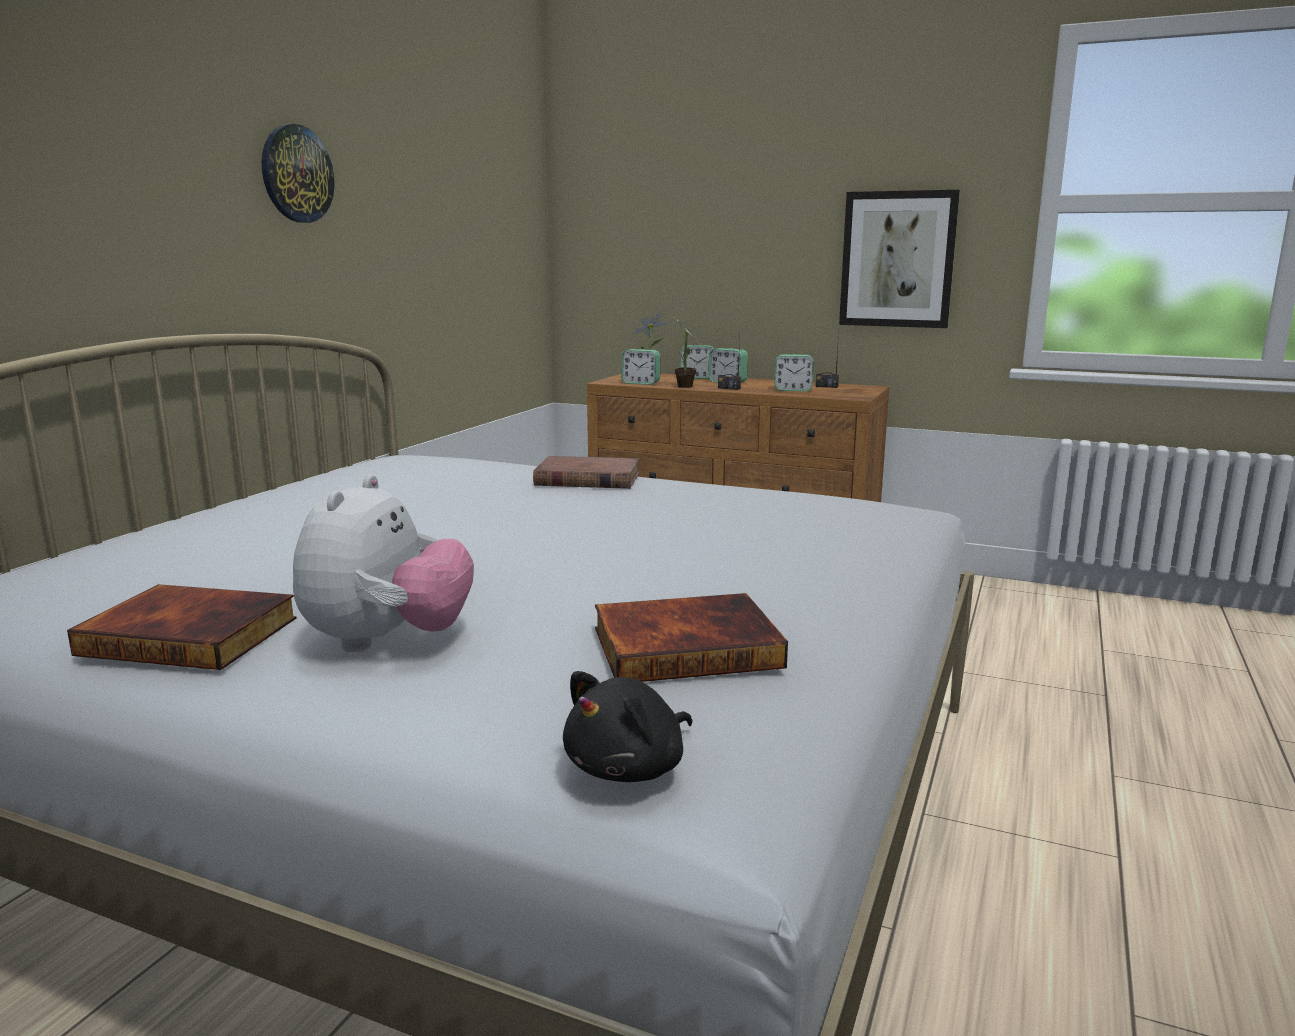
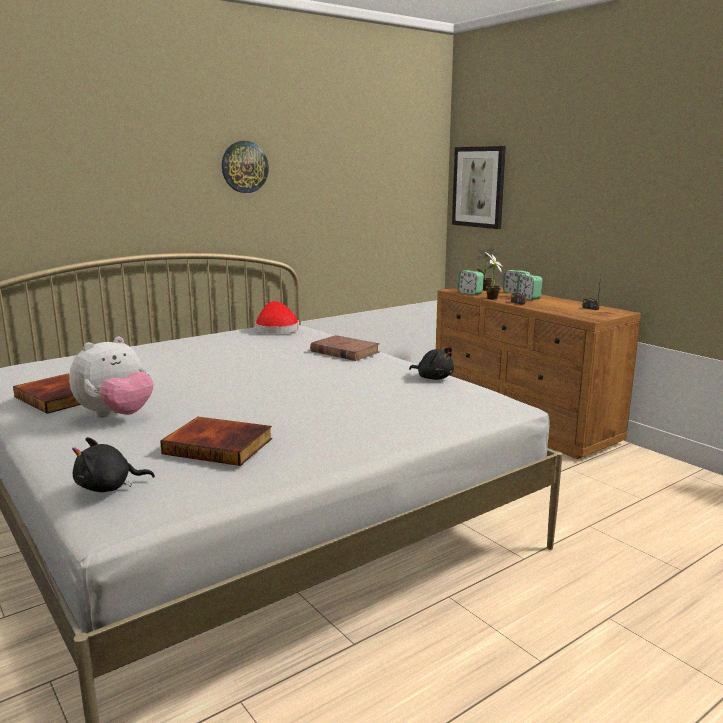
camera: 30 degrees right, 0 degrees up
(407, 463) = (276, 329): none -> red hat
(779, 494) = (433, 378): none -> black plush toy
(793, 390) = (559, 308): alarm clock -> none
(897, 259) = (654, 219): picture -> picture (479, 187)

